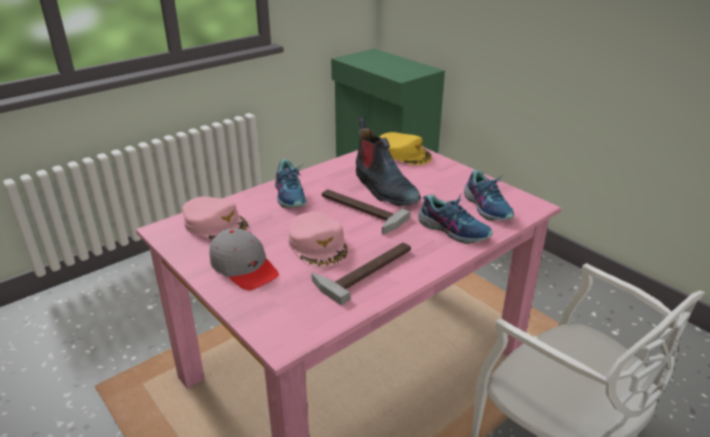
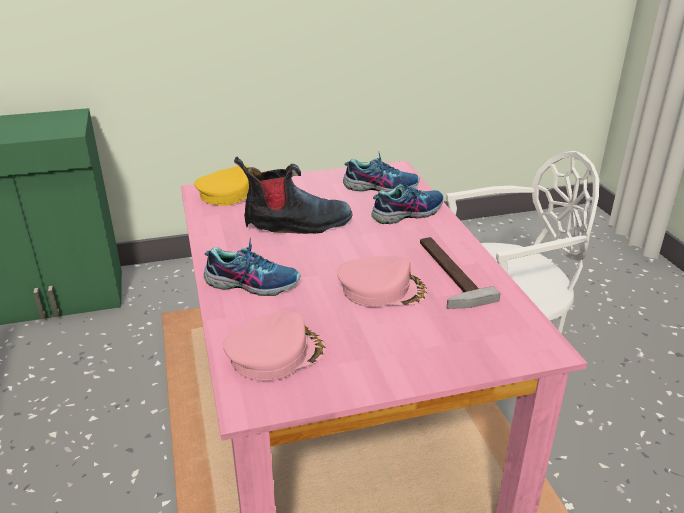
camera: 65 degrees left, 0 degrees up
(244, 267) = (394, 349): grey cap -> none
(358, 211) = (331, 250): hammer -> none

